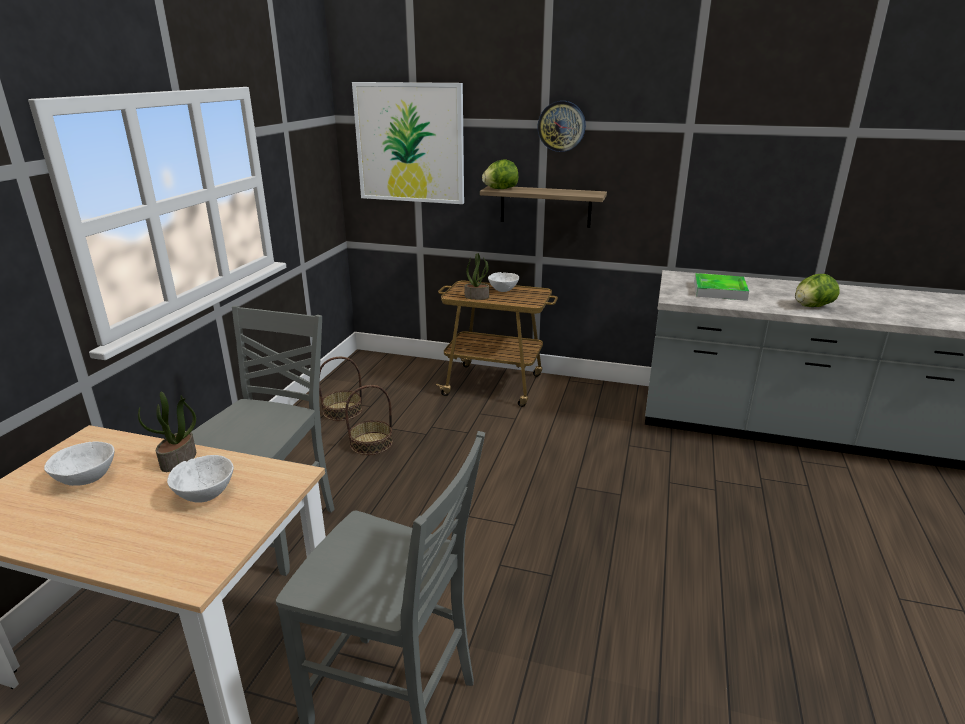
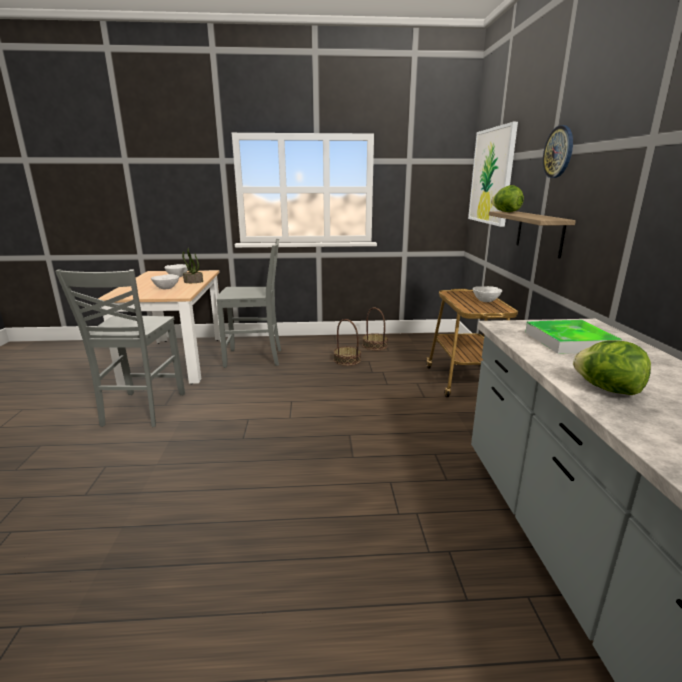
camera: 70 degrees right, 5 degrees down
(477, 297) = (456, 296): potted plant -> none

